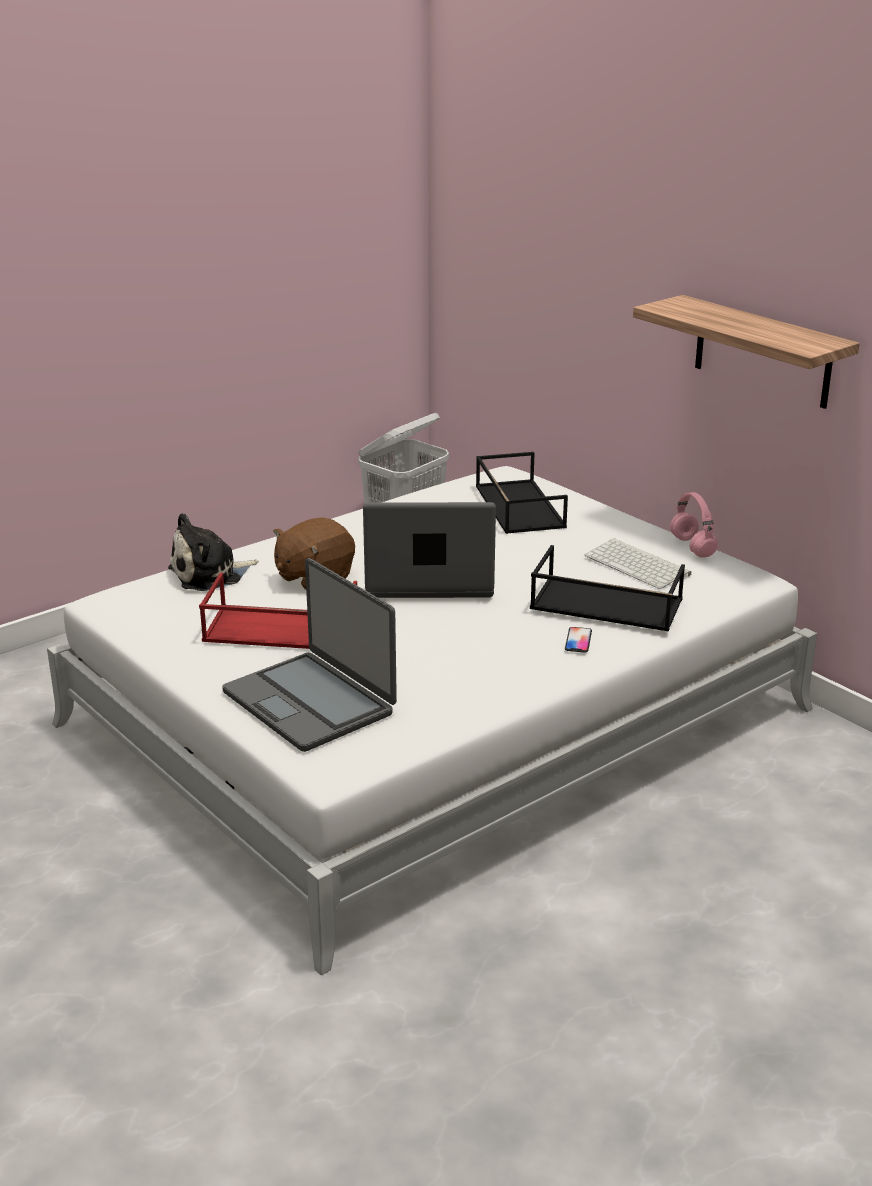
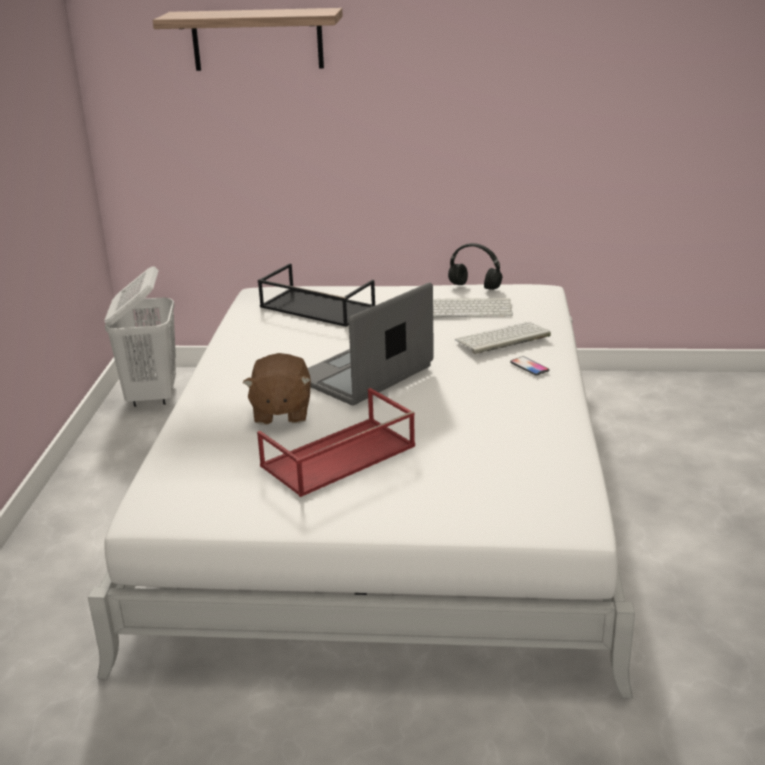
camera: 45 degrees left, 0 degrees up
(210, 574) = (191, 450): plush toy -> none
(310, 702) = (465, 491): laptop -> none
(604, 604) = (502, 339): black tray -> keyboard
(693, 548) = (476, 287): pink headphones -> black headphones
(762, 352) = (489, 121): shelf -> shelf (257, 39)

